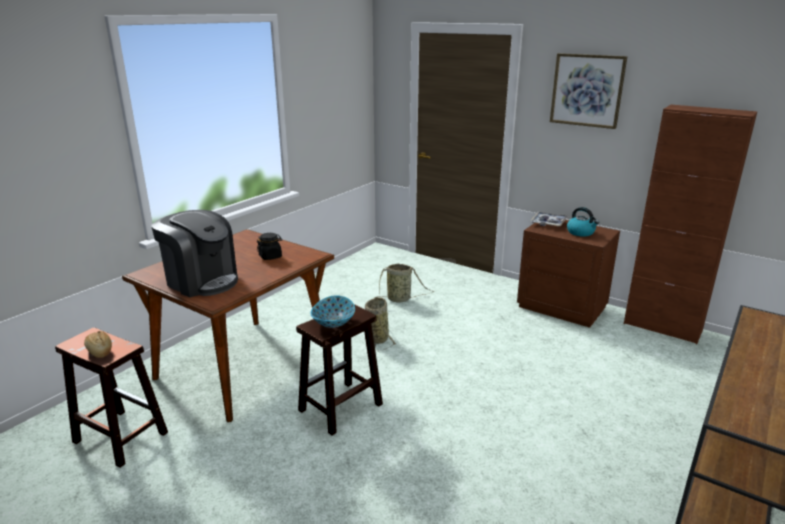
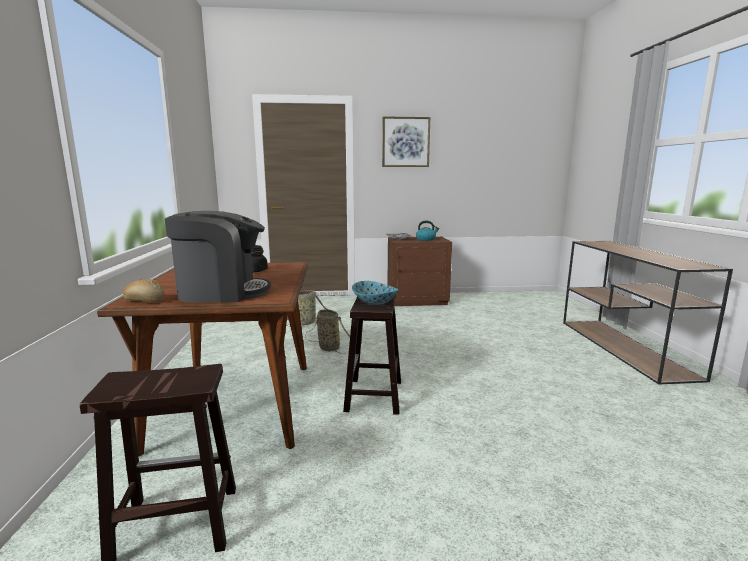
camera: 40 degrees left, 10 degrees down
(99, 351) = (170, 384): bread -> bread (145, 301)
(662, 327) = (479, 295): brown cabinet -> none

